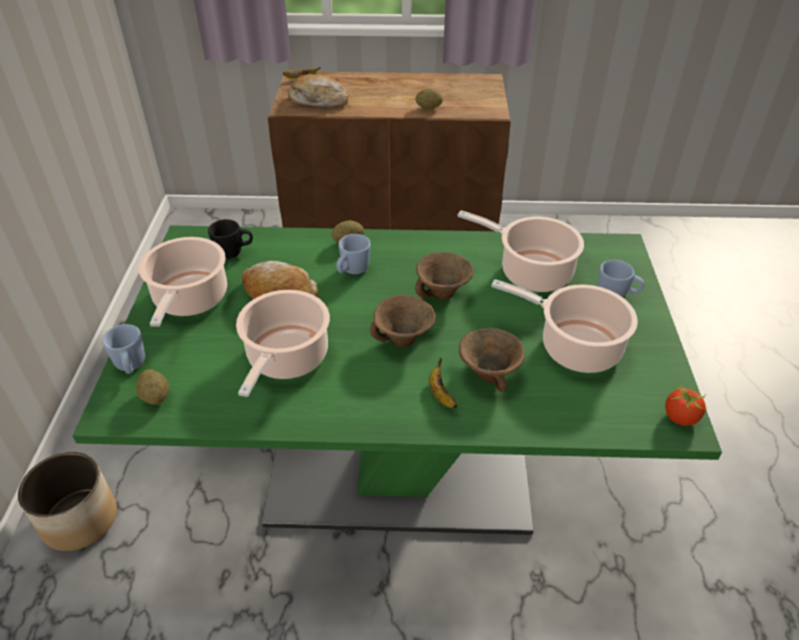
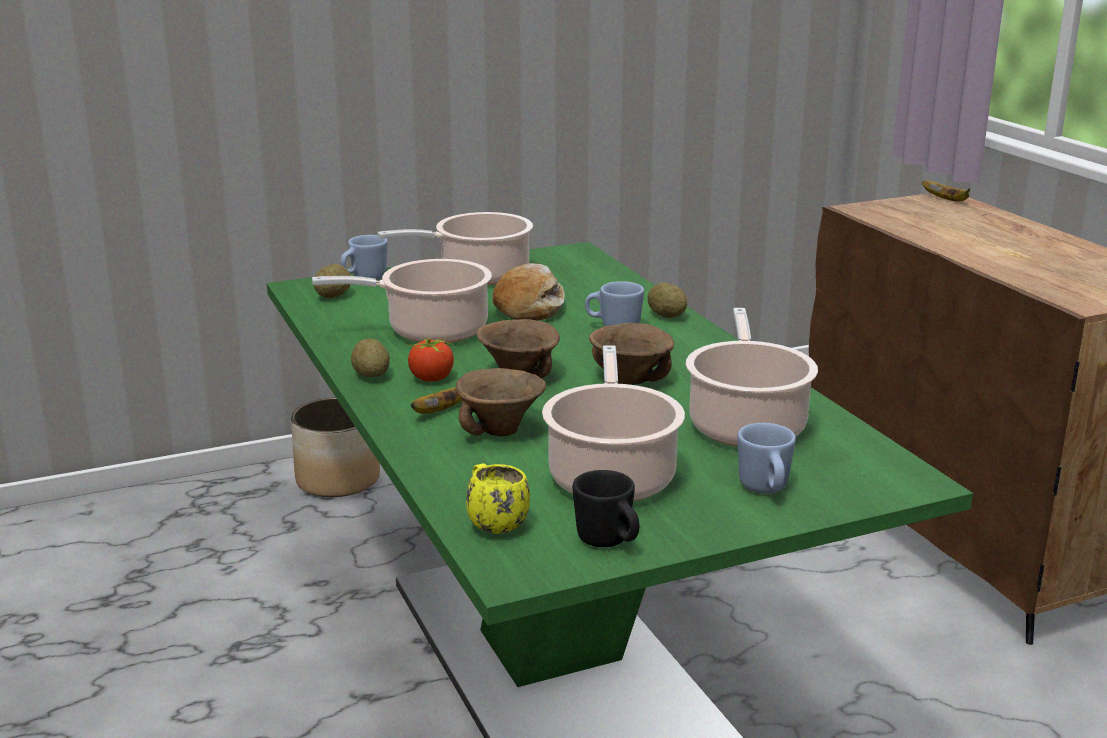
camera: 65 degrees right, 20 degrees down
(234, 252) = (577, 273): black mug -> black mug (609, 542)
(318, 100) = (909, 216): bread -> none
(428, 108) = (1010, 268): potato -> potato (371, 375)
(620, 418) = (493, 523): none -> yellow mug
(681, 418) = (532, 567): tomato -> tomato (431, 379)

